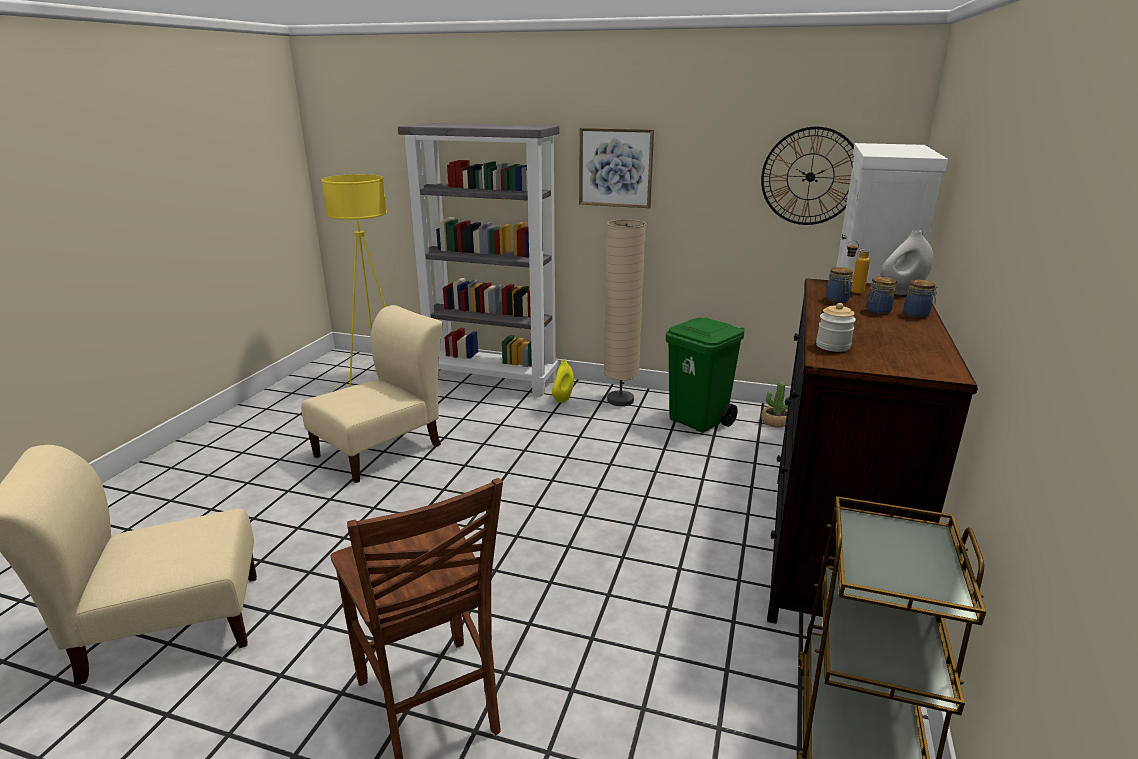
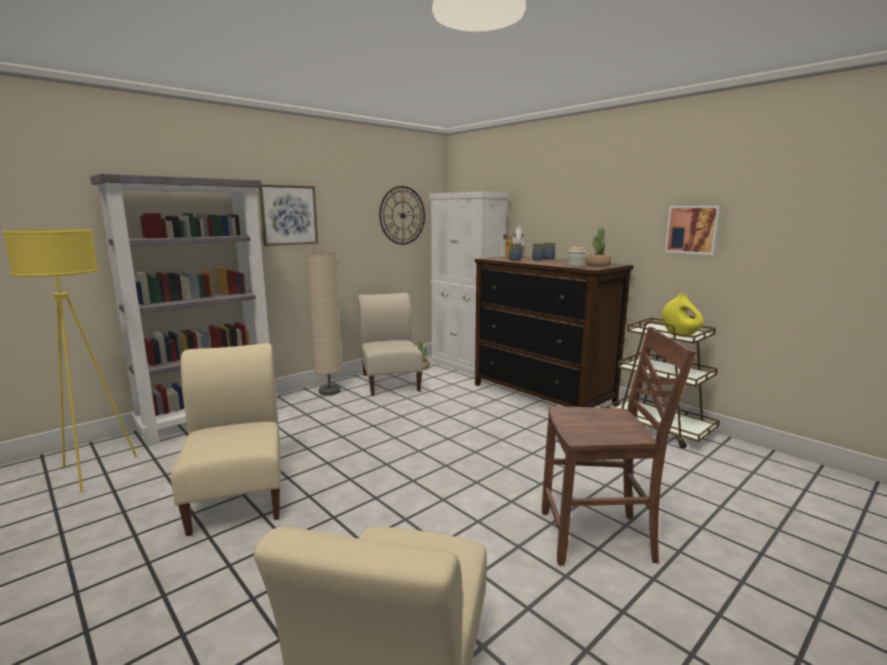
camera: 60 degrees left, 10 degrees down
(563, 399) = (293, 406): yellow vase -> yellow vase (680, 335)
(699, 421) = (390, 381): green trash can -> beige chair
(890, 358) = (597, 265): none -> potted plant
(1051, 349) = (693, 229): none -> picture

